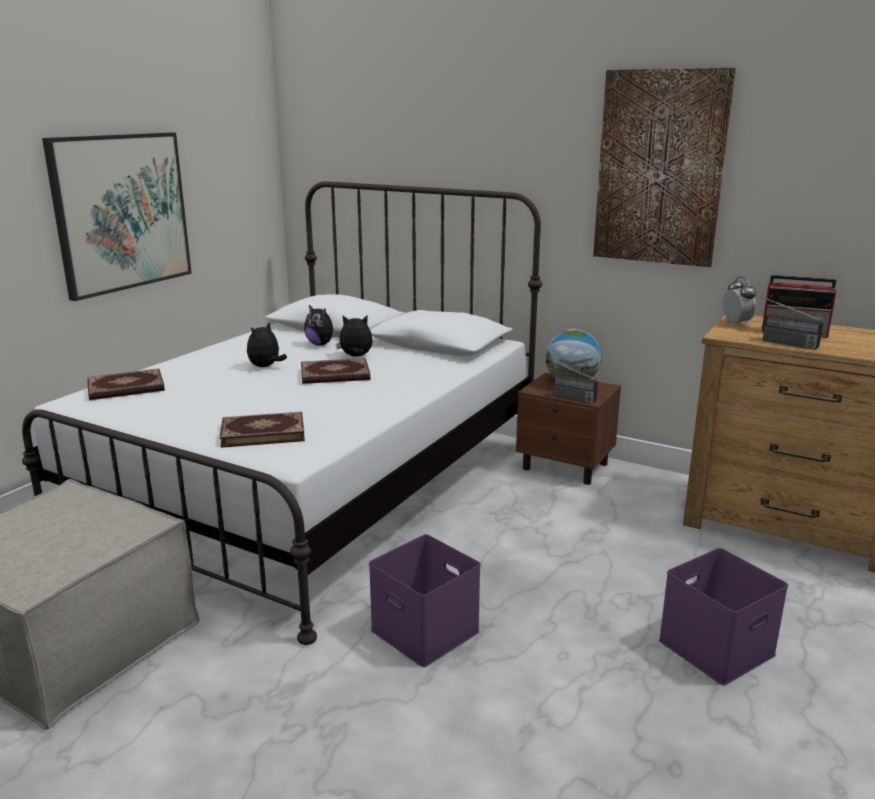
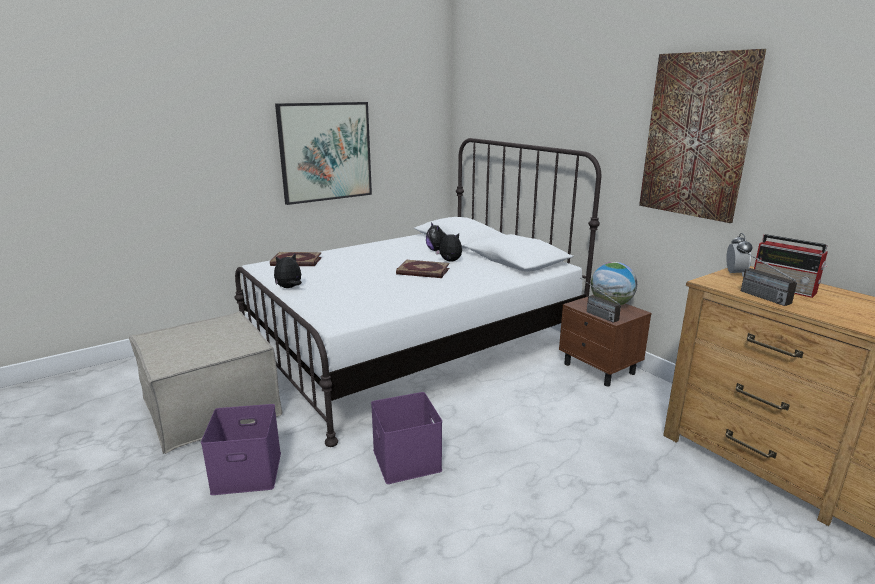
camera: 25 degrees right, 0 degrees up
(263, 432) = (340, 301): book -> none
(266, 367) = (387, 260): plush toy -> plush toy (289, 288)
(716, 646) = (615, 538): purple storage box -> purple storage box (249, 471)

